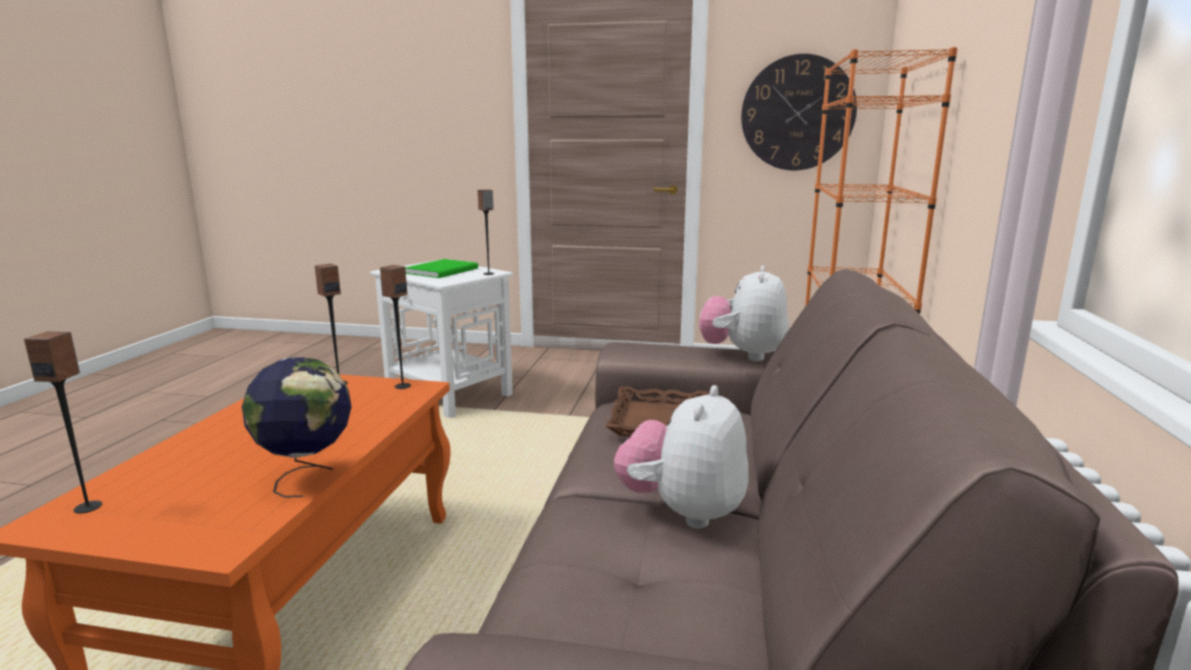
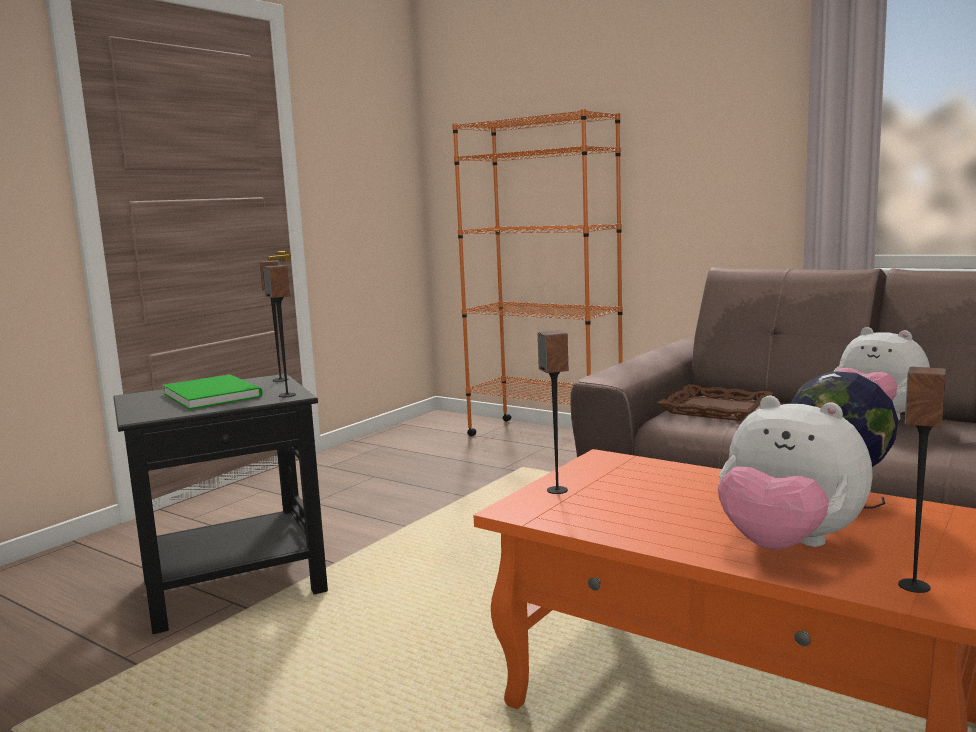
camera: 65 degrees left, 5 degrees down
(402, 386) = (592, 465): speaker -> speaker (286, 395)
(450, 394) = (236, 585): white side table -> black side table
(743, 355) = (657, 356): plush toy -> plush toy (788, 546)
(797, 113) = (369, 167): wall clock -> none

